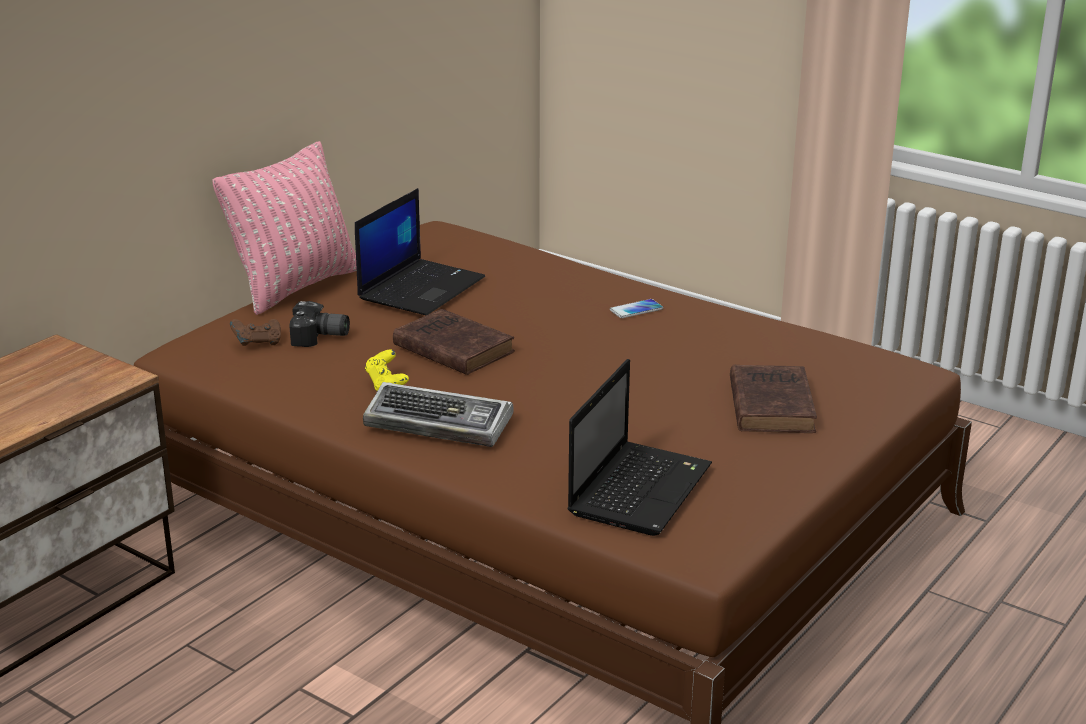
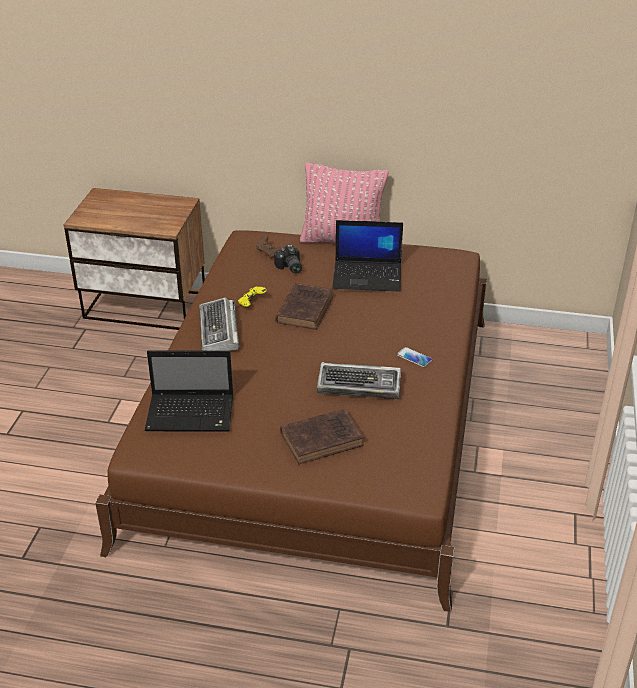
camera: 65 degrees right, 10 degrees up
(673, 353) = (360, 385): none -> keyboard

